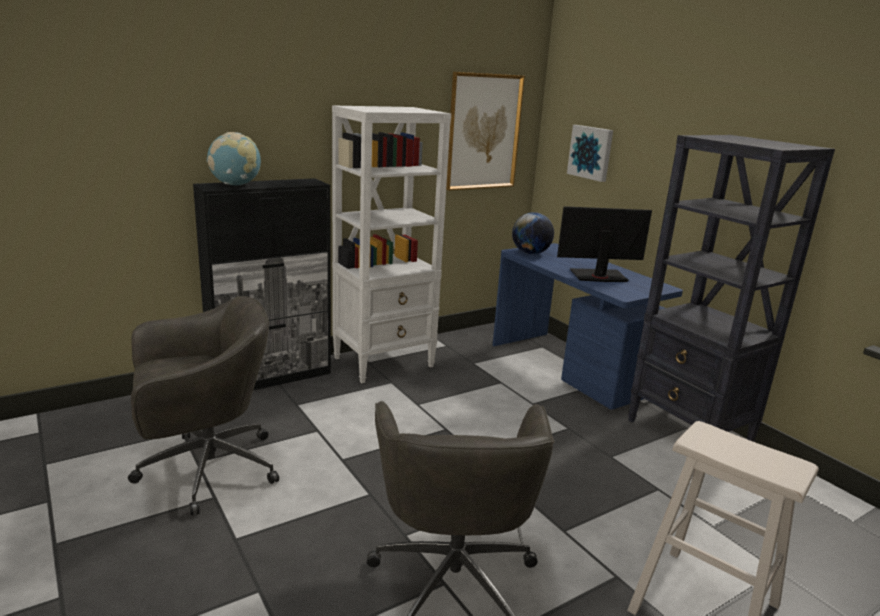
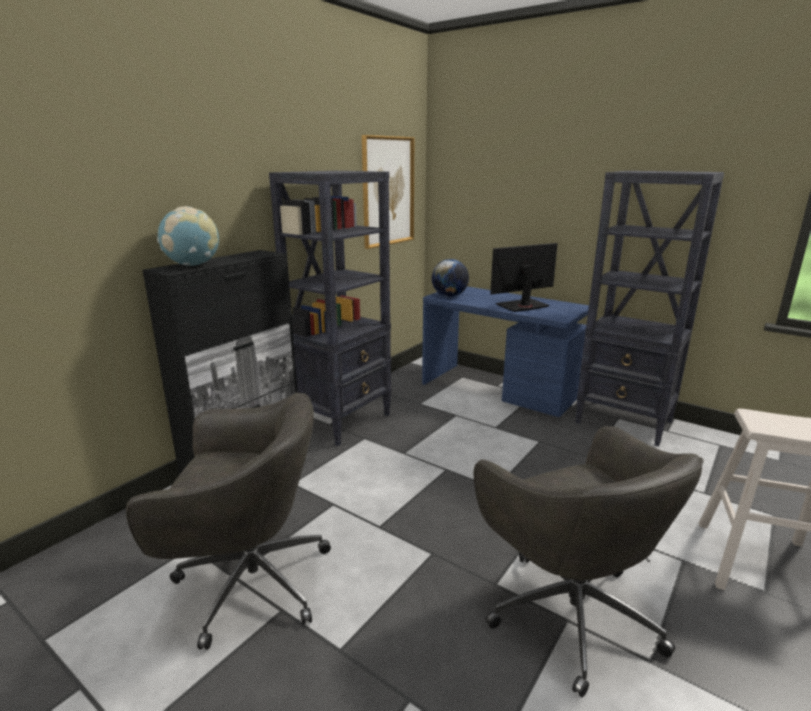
camera: 20 degrees left, 0 degrees up
(205, 469) = (248, 581): grey office chair -> grey office chair turned 45 degrees clockwise
(384, 362) = (343, 420): white bookcase -> black bookcase
(591, 152) = (484, 201): picture -> none

